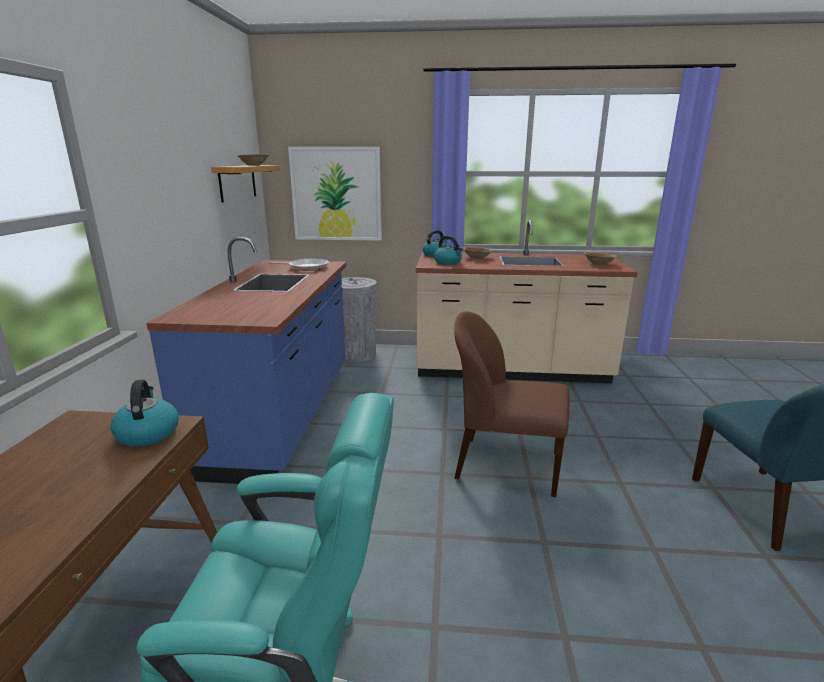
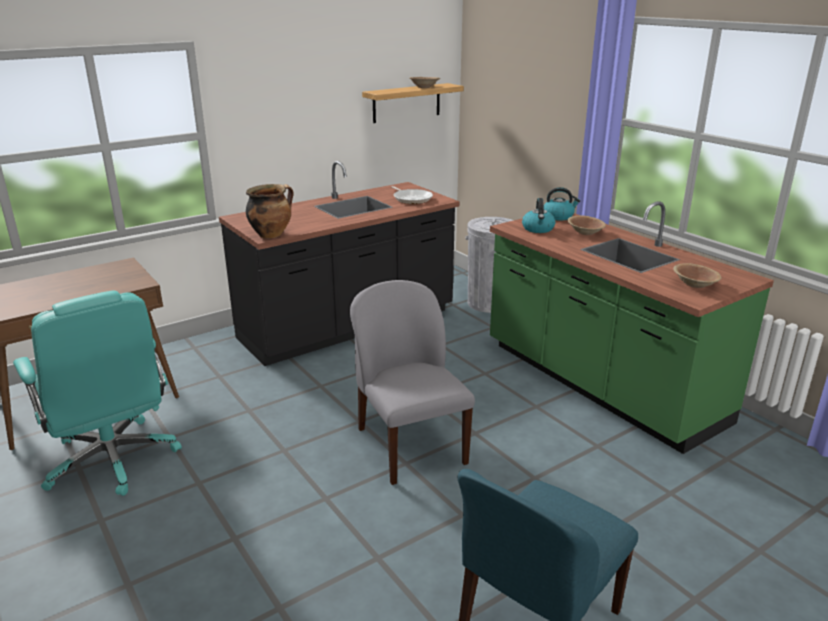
camera: 50 degrees right, 5 degrees up
(148, 433) = (128, 282): kettle -> none
(266, 317) = (271, 234): none -> cooking pot
(282, 415) = (348, 326): blue counter -> black counter
(336, 194) = (511, 124): picture -> none
(505, 465) = (409, 445): brown chair -> grey chair
(511, 370) = (600, 383): beige counter -> green counter

